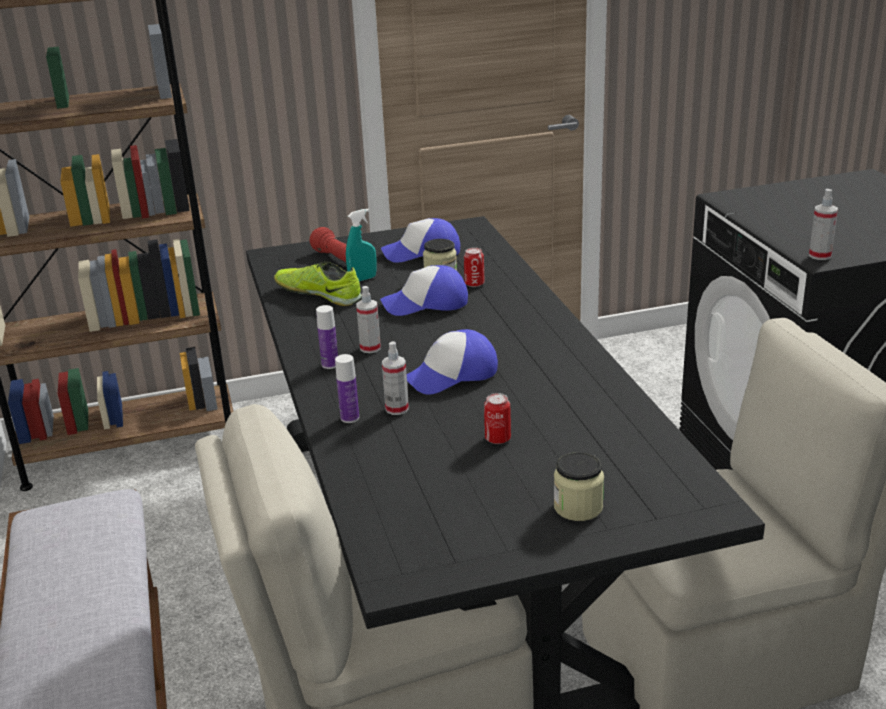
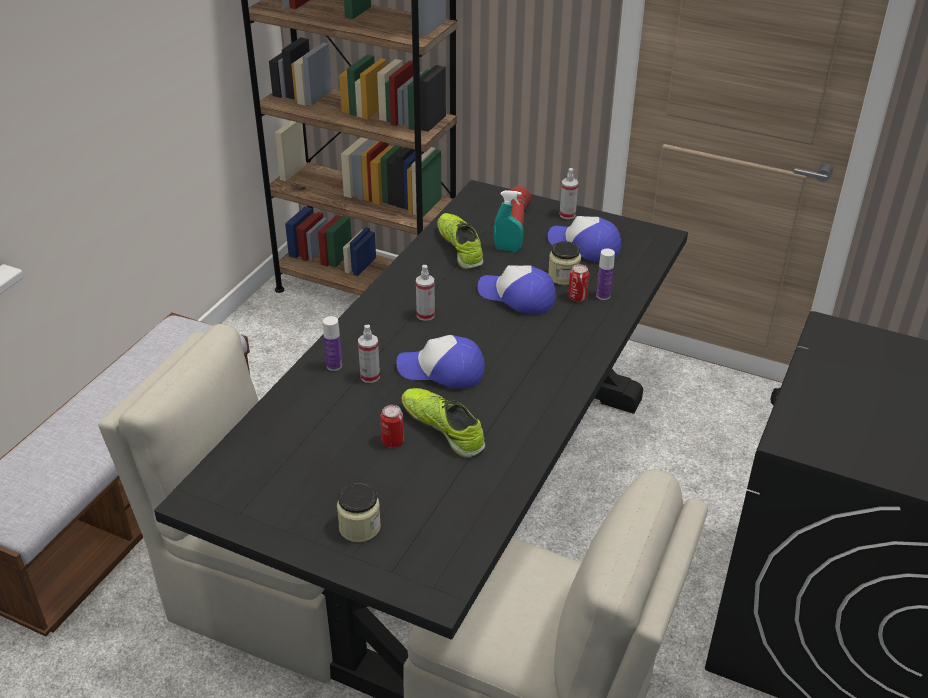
camera: 40 degrees right, 10 degrees up
(330, 364) = (383, 314): bottle -> bottle (603, 295)
(522, 409) = (443, 428): none -> shoe
(820, 255) = (795, 436): spray bottle -> spray bottle (567, 215)

